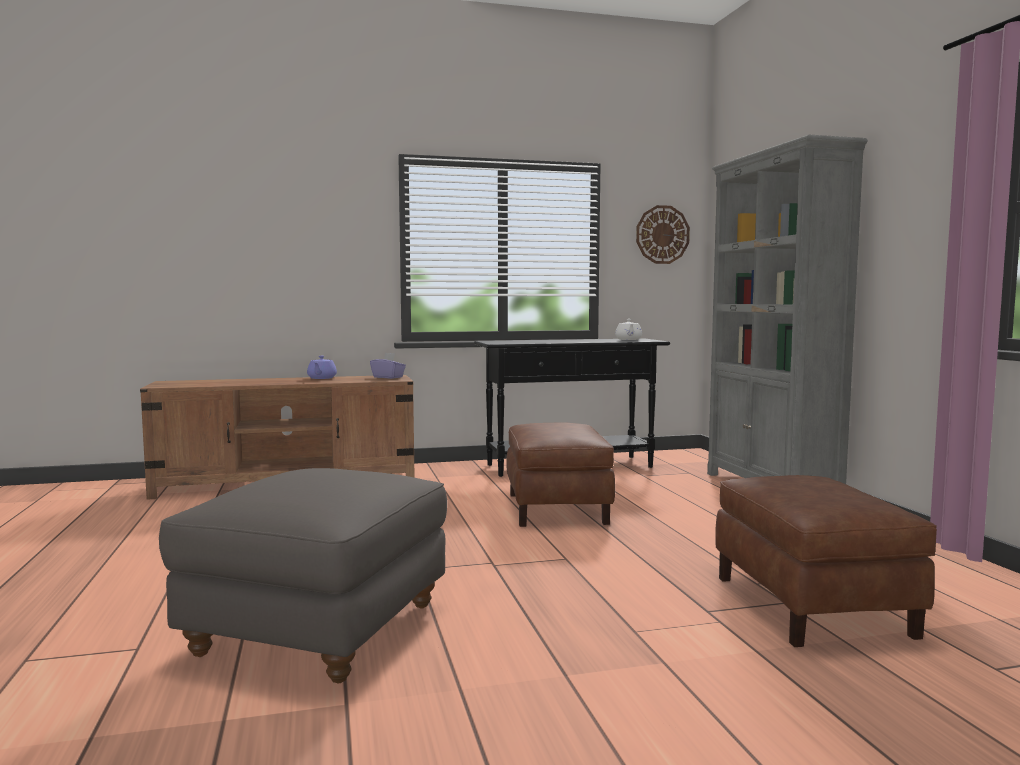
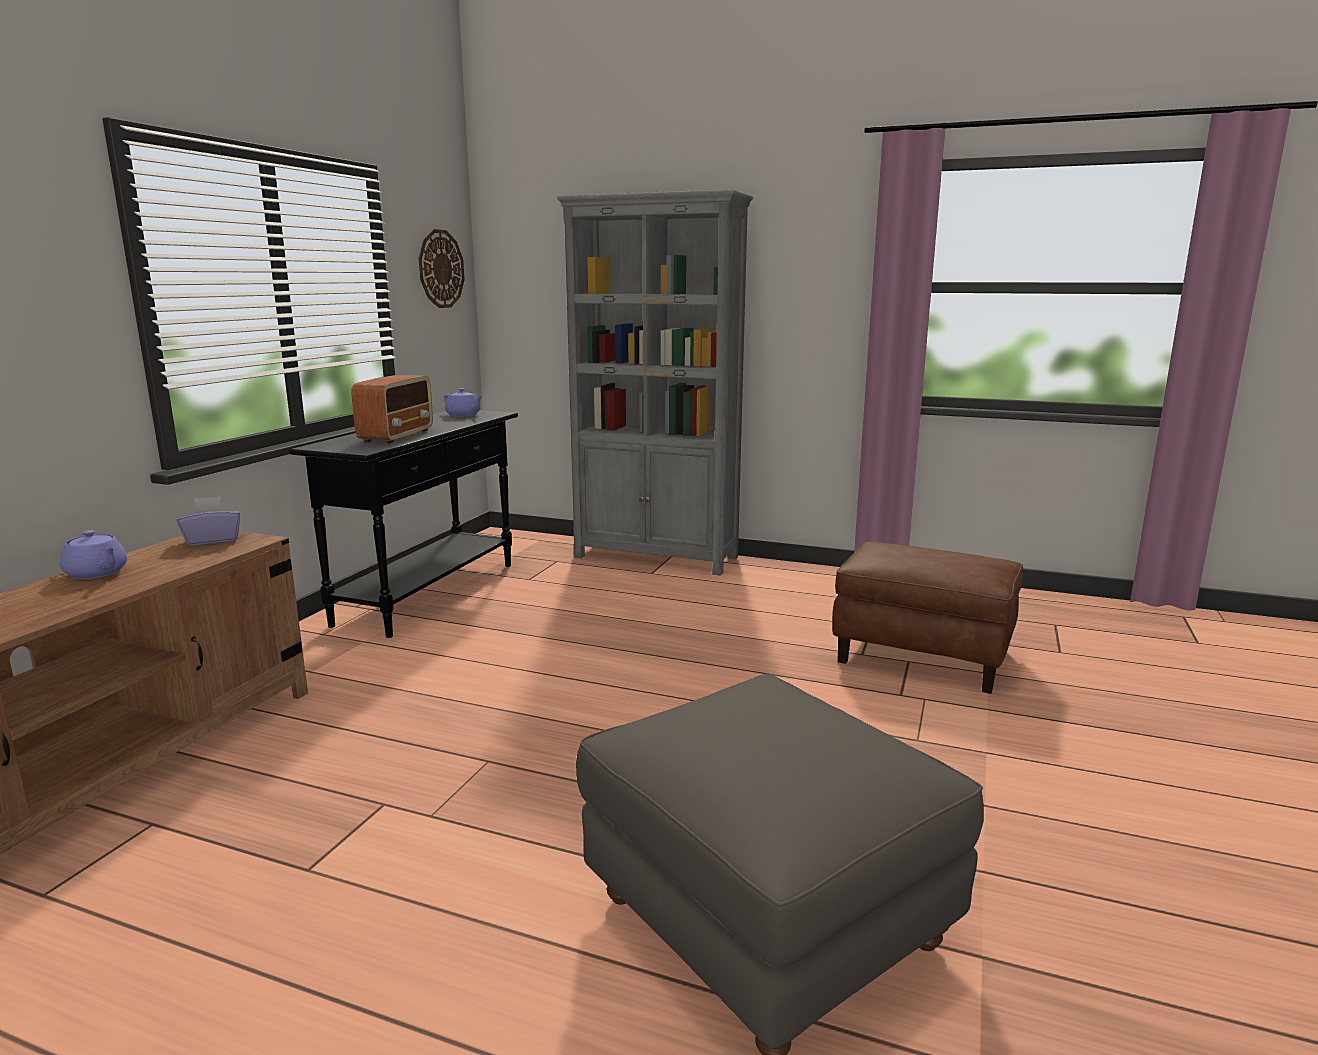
camera: 55 degrees left, 10 degrees up
(543, 341) = (397, 435): none -> radio
(557, 509) = (562, 653): brown ottoman -> none
(628, 339) = (463, 415): white teapot -> purple teapot

